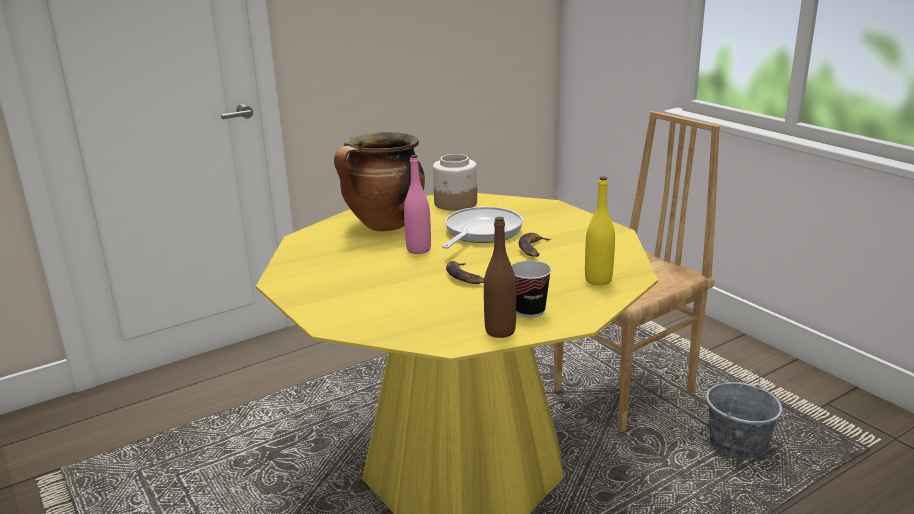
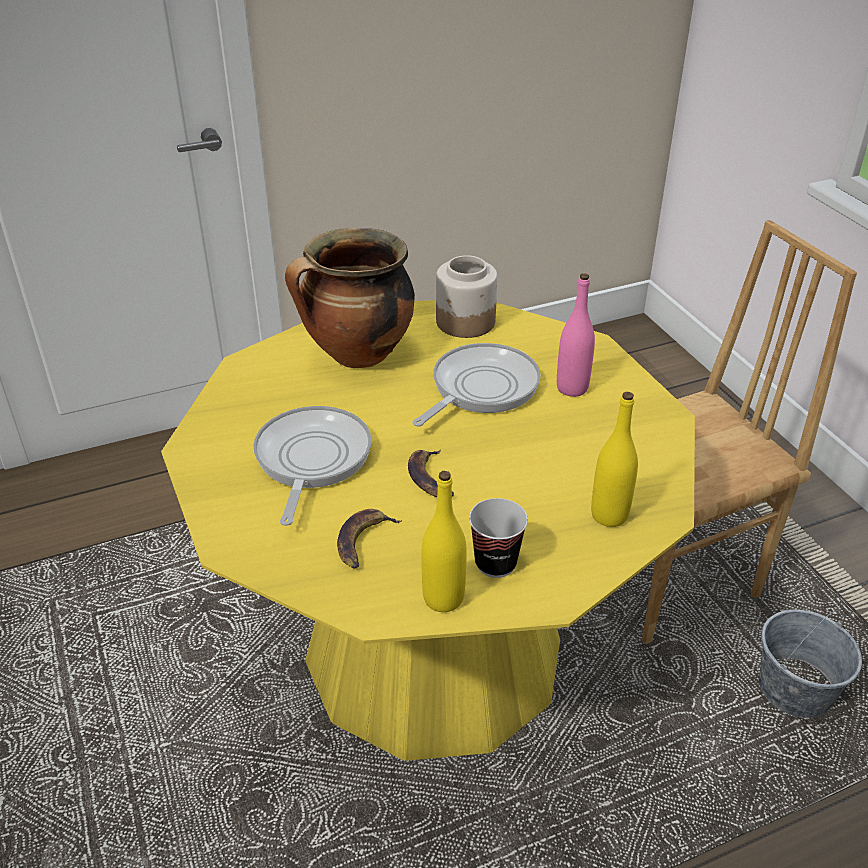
camera: 10 degrees right, 15 degrees up
(372, 277) = (311, 460): none -> frying pan
(418, 249) = (387, 412): pink bottle -> pink bottle (572, 388)
(500, 331) = (443, 598): brown bottle -> yellow bottle
(533, 248) = (541, 434): banana -> banana (363, 541)

